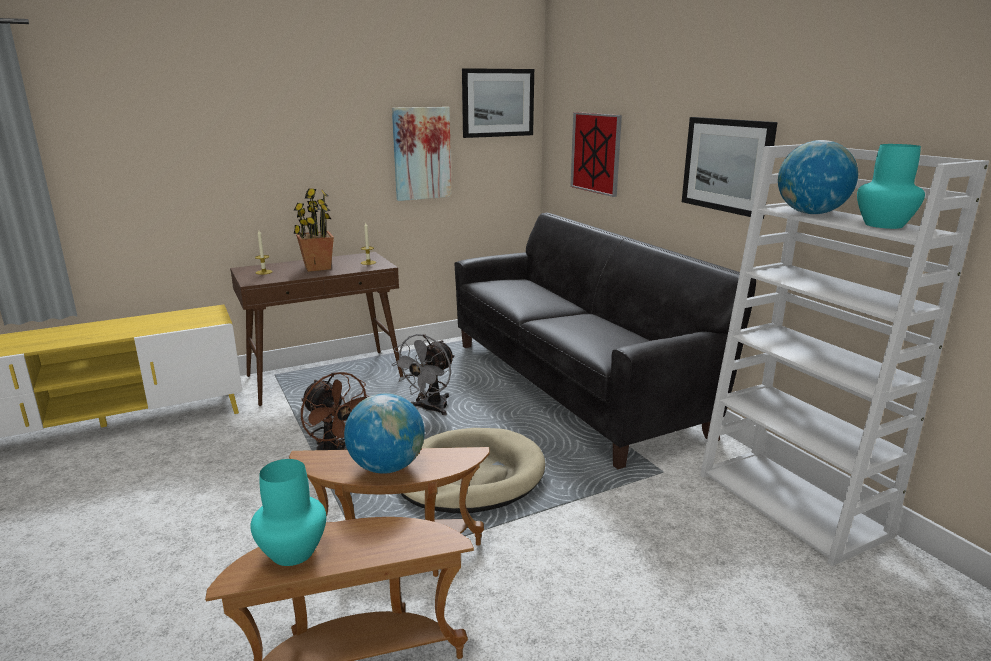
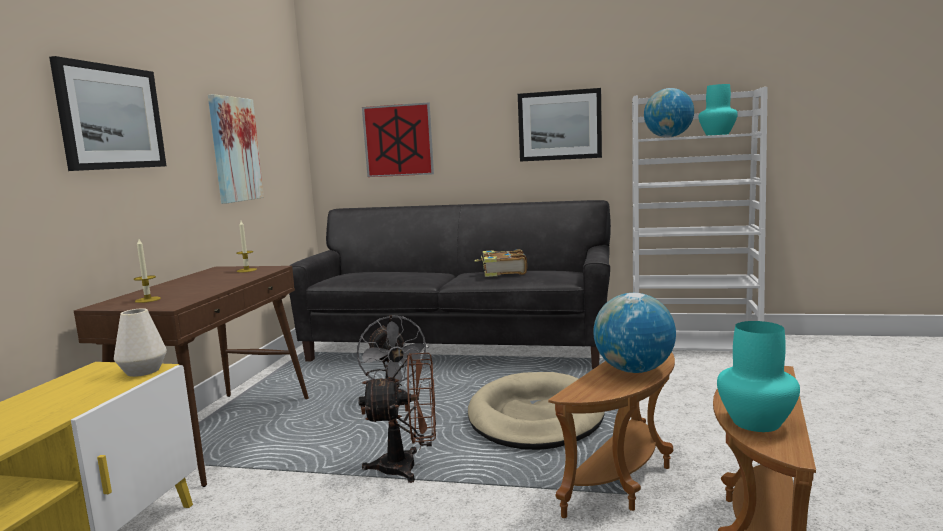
camera: 50 degrees left, 10 degrees down
(213, 320) = (143, 371): none -> white vase
(317, 267) = (203, 284): potted plant -> none
(497, 103) = (279, 100): picture -> picture (111, 117)
(589, 326) = (503, 272): none -> book

